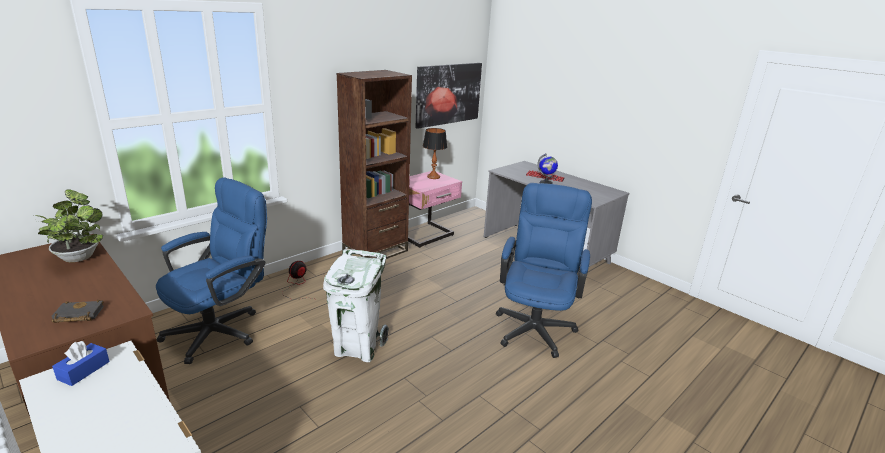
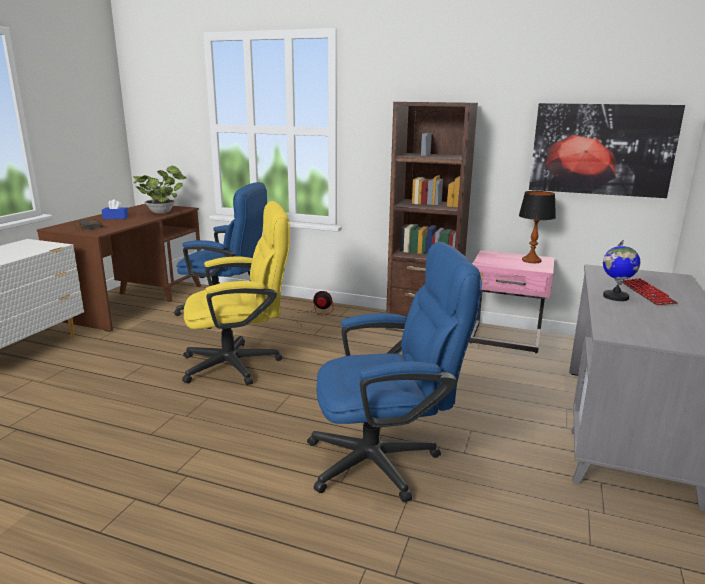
camera: 65 degrees right, 5 degrees down
(83, 370) = (37, 244): blue tissue box -> blue tissue box (115, 217)
(357, 347) = (241, 364): white trash can -> yellow office chair

